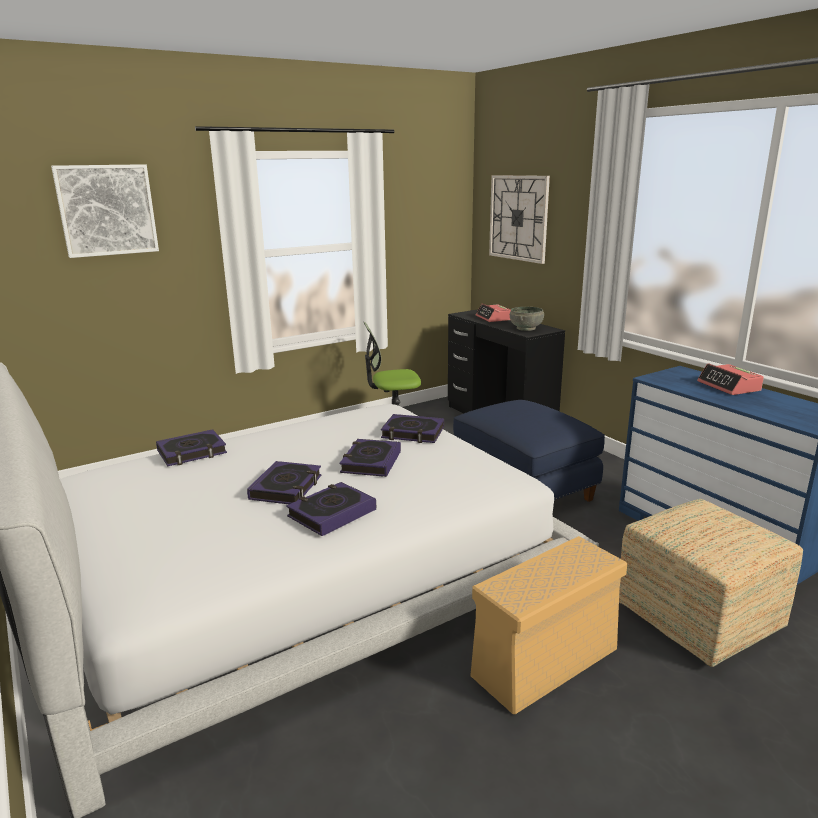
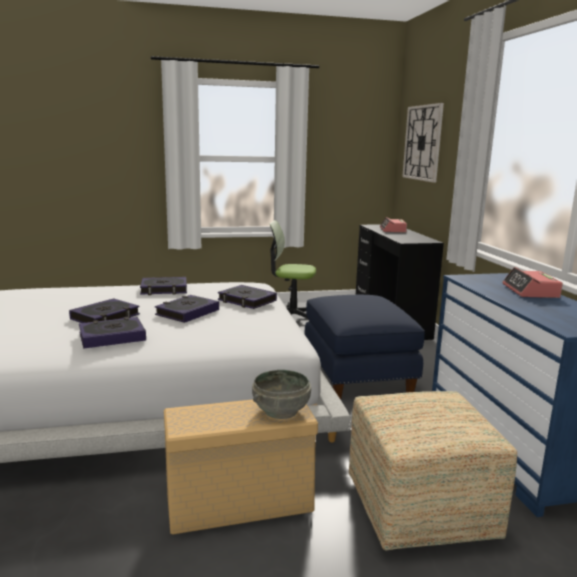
camera: 20 degrees right, 5 degrees down
(107, 210) = (84, 115): picture -> none
(192, 452) = (78, 288): book -> book (164, 289)
(526, 328) = (409, 238): grey bowl -> grey bowl (281, 411)

